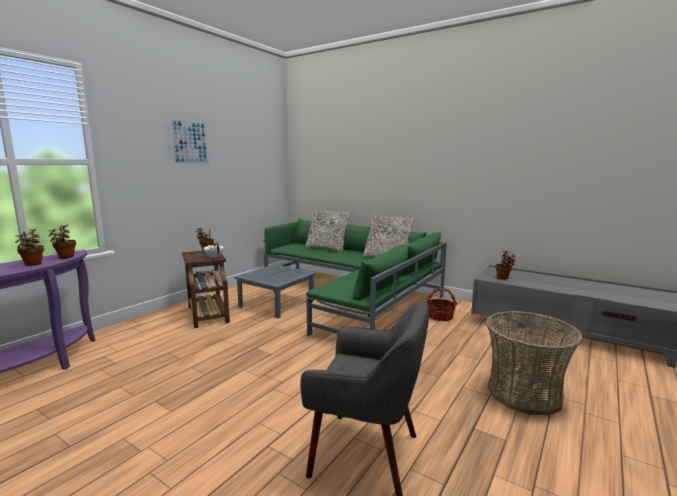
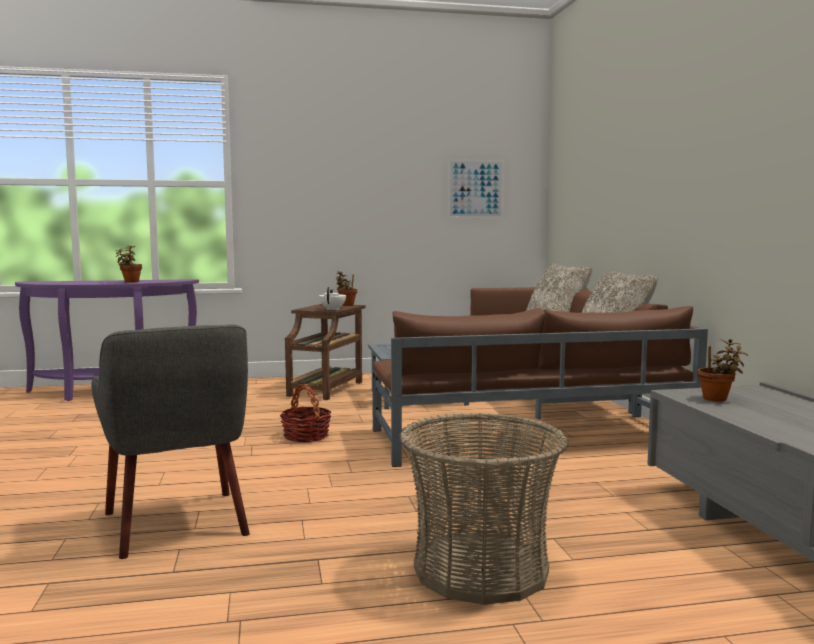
camera: 45 degrees right, 5 degrees down
(65, 257) = (164, 281): potted plant -> none
(190, 142) = (359, 159): picture -> picture (475, 189)
(341, 298) = (516, 410): green sofa -> brown sofa
(440, 316) = (615, 464): basket -> basket (306, 436)

